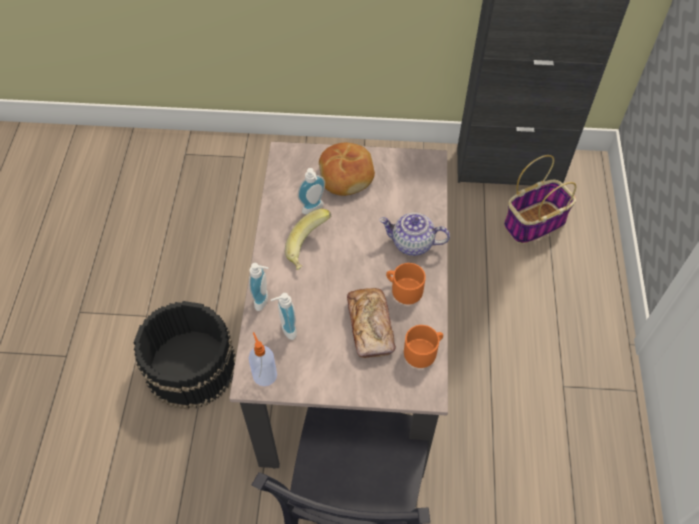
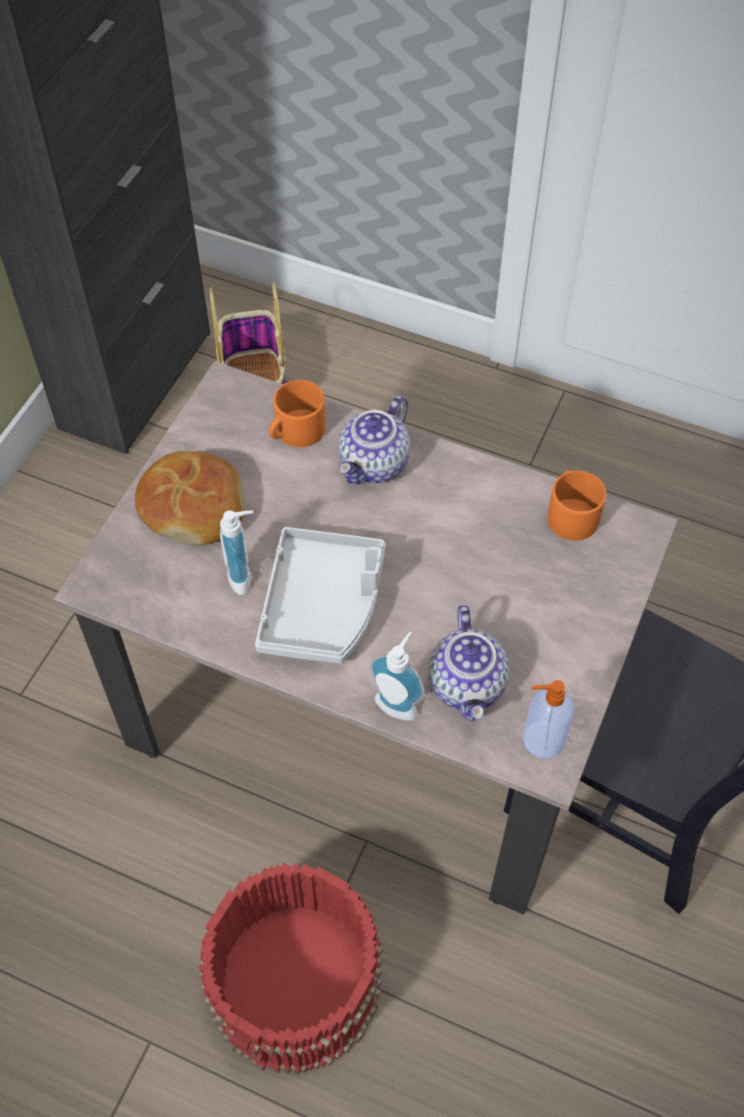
camera: 70 degrees left, 0 degrees up
(190, 368) = (296, 983): black bucket -> red bucket
(286, 329) = (468, 685): soap dispenser -> teapot
(309, 249) = (323, 605): banana -> grey tray
(370, 326) = (505, 567): bread -> none
(403, 289) = (454, 503): orange mug -> orange mug (295, 431)

